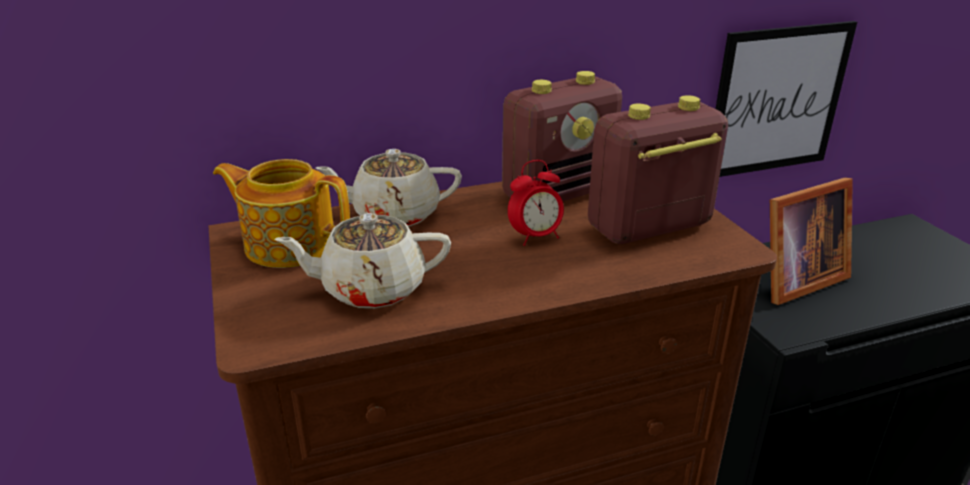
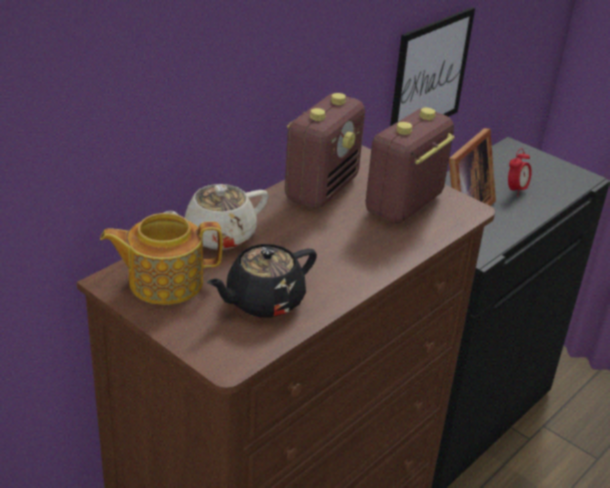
camera: 30 degrees left, 5 degrees up
(371, 289) = (263, 301): beige teapot -> black teapot
(535, 237) = (337, 231): alarm clock -> alarm clock (516, 190)

